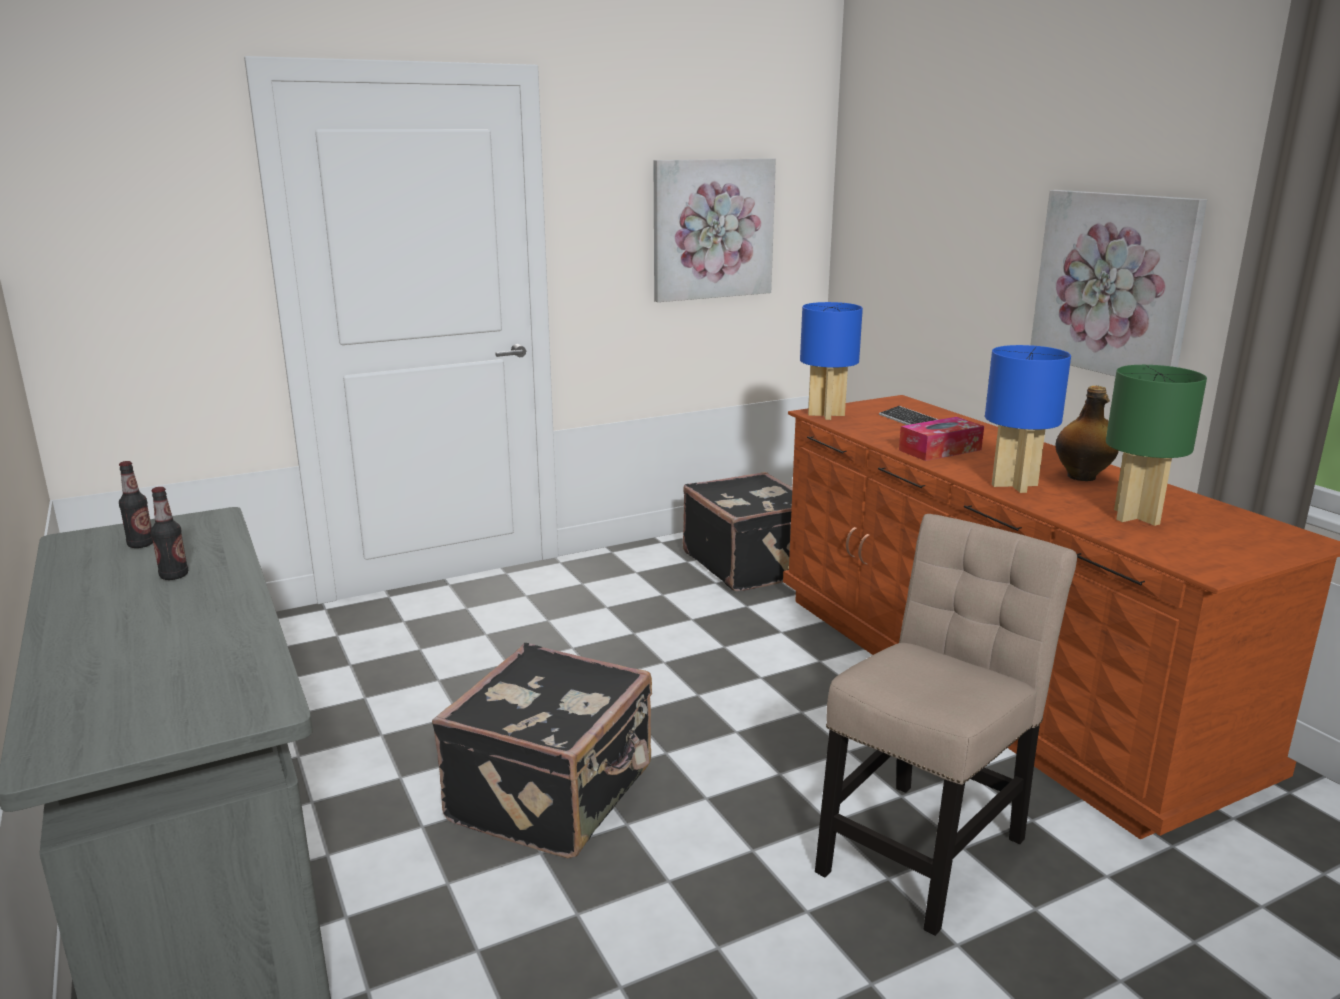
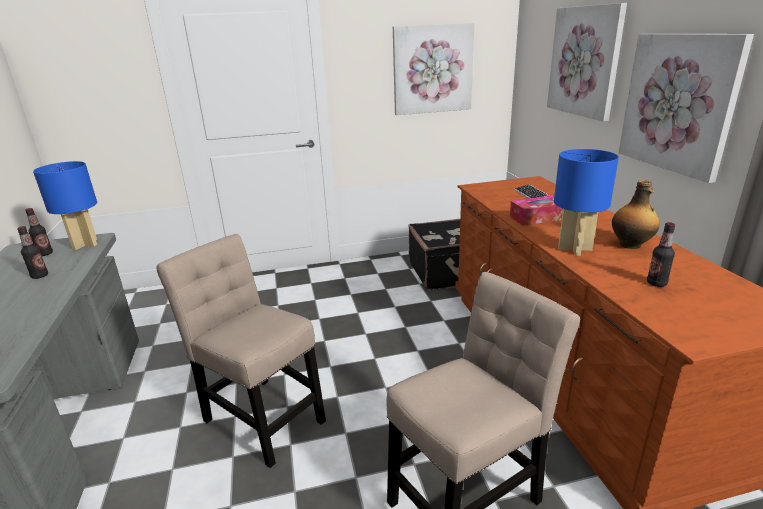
camera: 15 degrees right, 5 degrees up
(555, 795) = (261, 416): black suitcase -> beige chair
(827, 415) = (480, 188): blue table lamp -> blue table lamp (85, 244)
(963, 223) = (585, 61): none -> picture
(1137, 517) = (656, 283): green table lamp -> bottle

